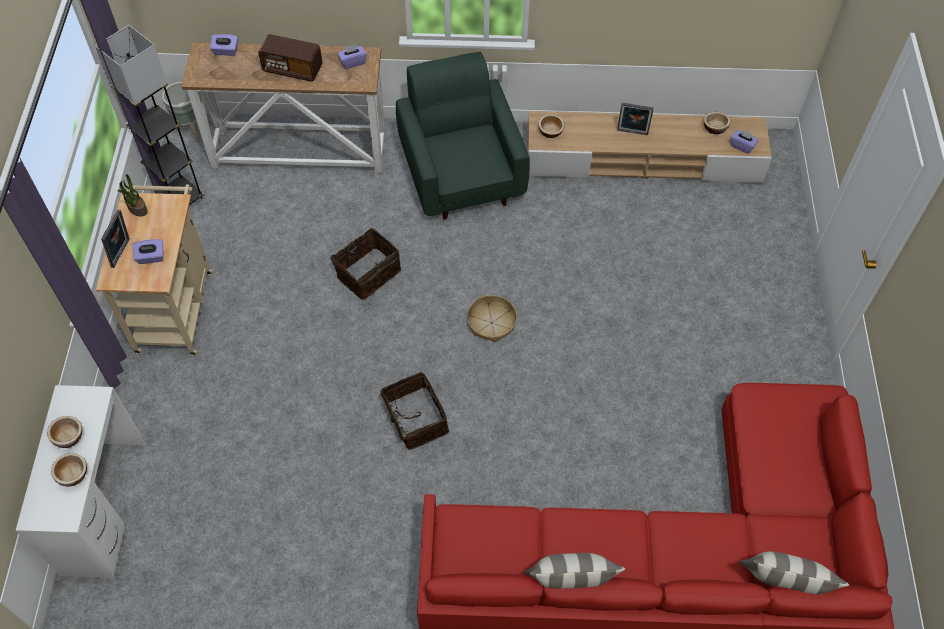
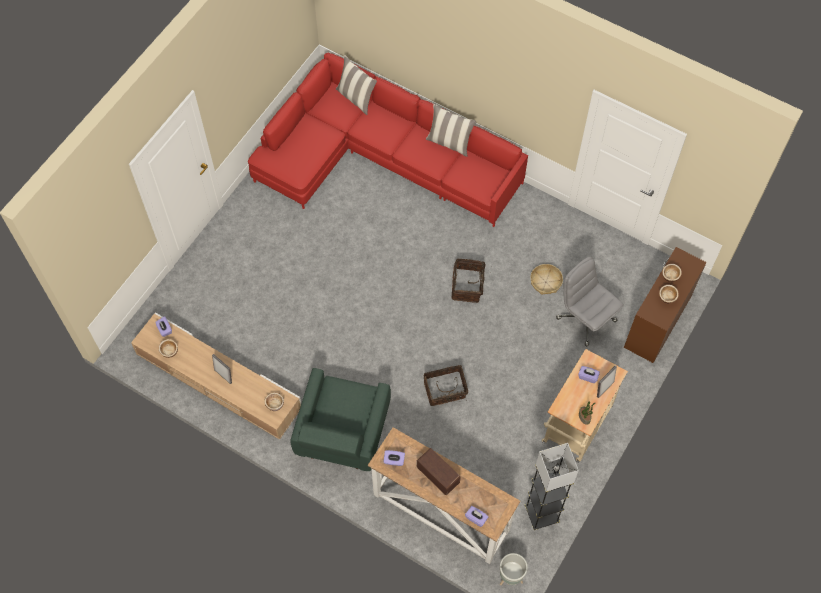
camera: 150 degrees left, 5 degrees up
(104, 507) = (658, 322): white desk -> brown desk
(218, 457) = (585, 319): none -> grey office chair
(491, 323) = (390, 320): basket -> basket (546, 282)

